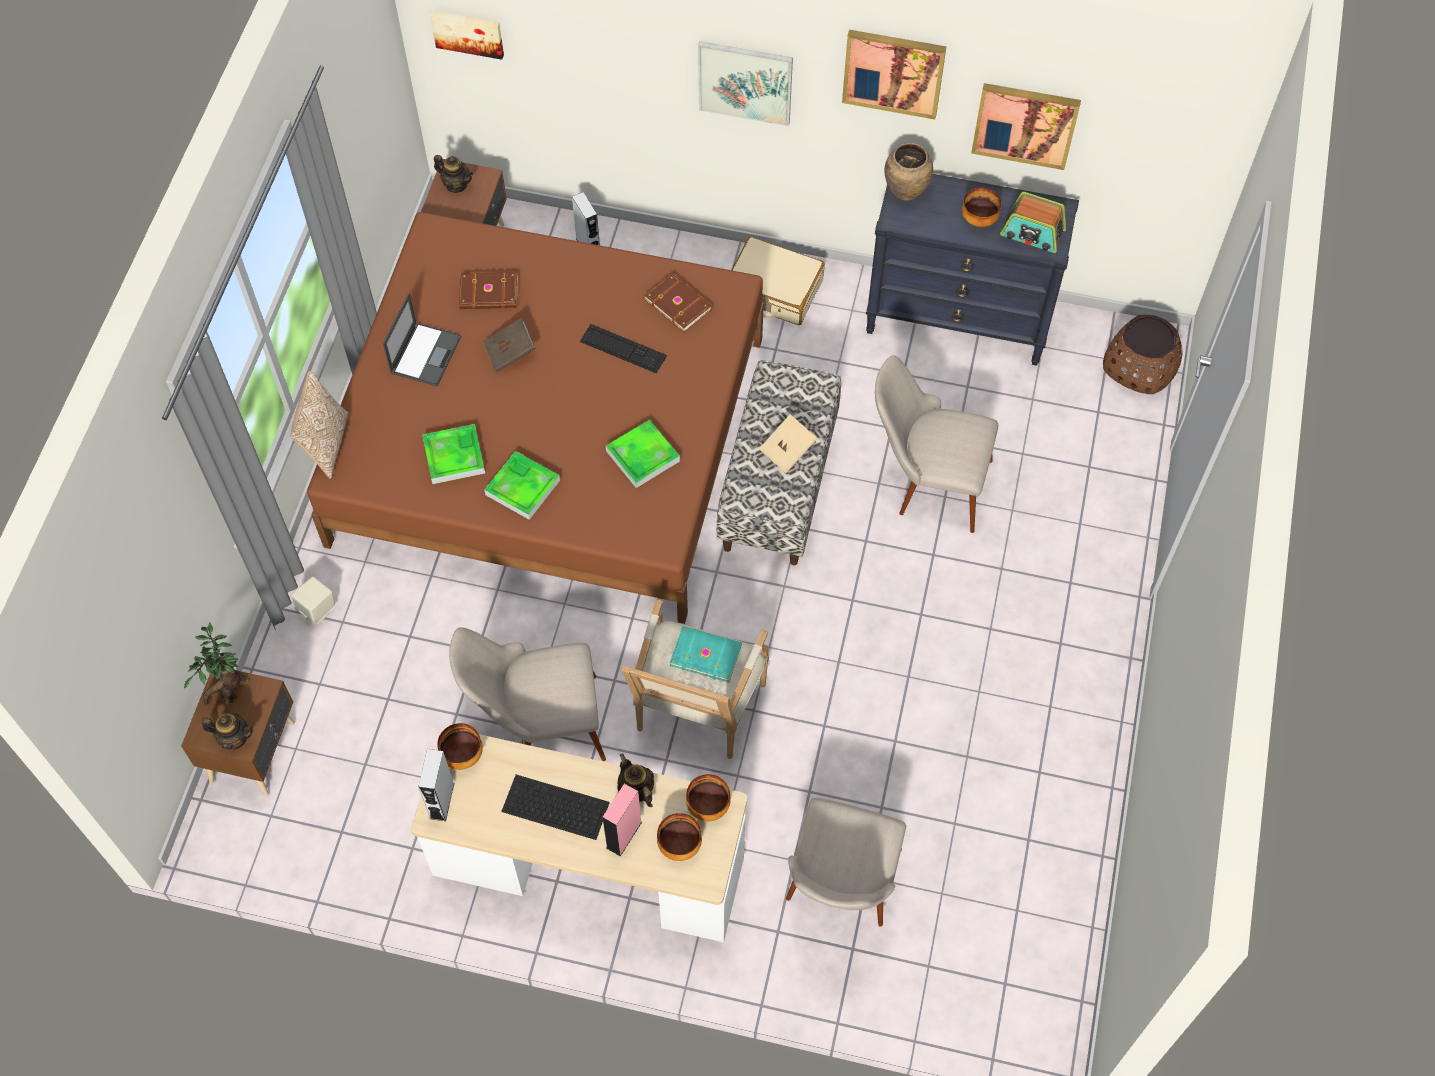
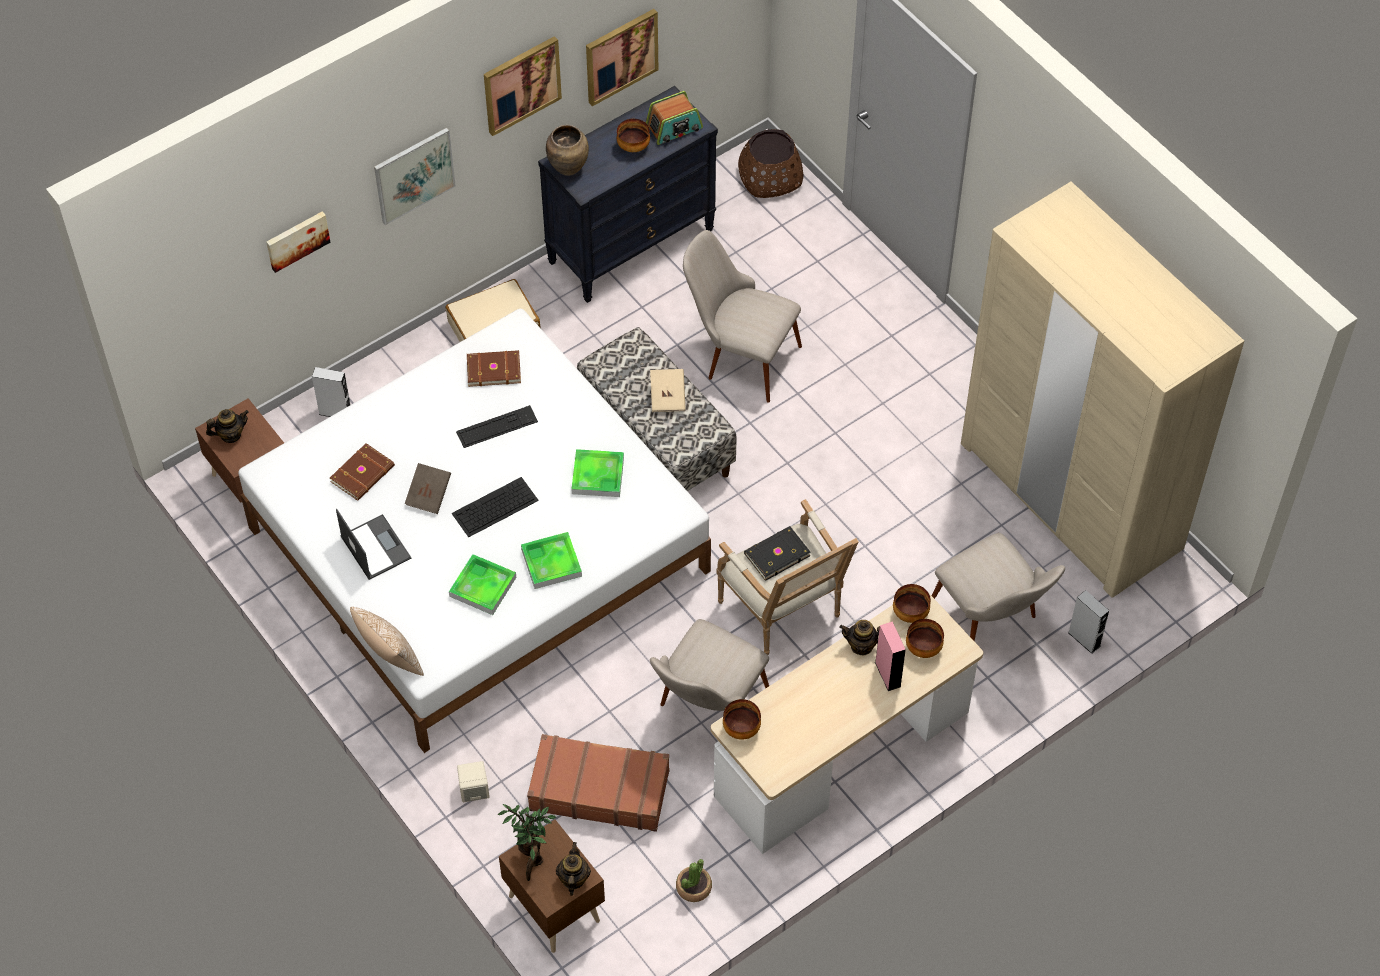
camera: 50 degrees left, 5 degrees down
(234, 738) = (573, 879): teapot -> teapot turned 45 degrees counterclockwise
(357, 844) = (693, 887): none -> potted plant
(394, 700) = (599, 789): none -> brown suitcase
(442, 800) = (765, 763): grey speaker -> grey speaker (1084, 639)
(468, 32) = (186, 298): picture -> picture (297, 240)
(550, 439) = (478, 548): brown bed -> white bed
(554, 807) = (830, 700): keyboard -> keyboard (494, 507)
(705, 654) = (776, 554): turquoise book -> black book
(927, 482) = (739, 356): beige chair -> beige chair turned 60 degrees clockwise
(1044, 860) = (1070, 496): none -> beige wardrobe

